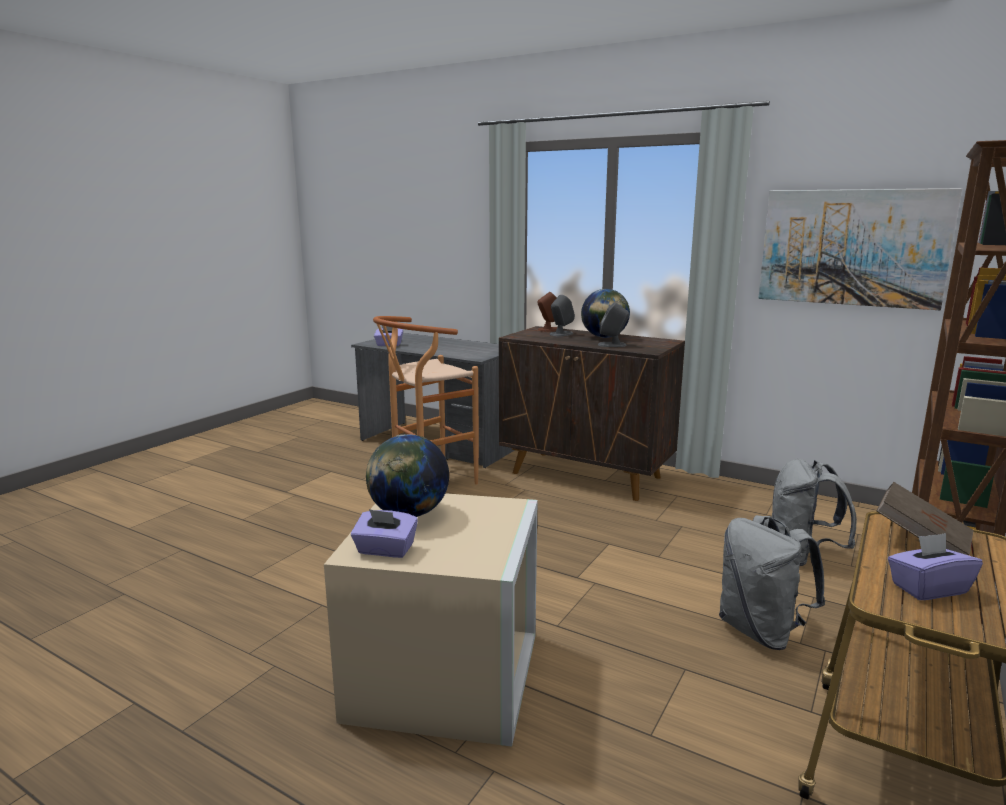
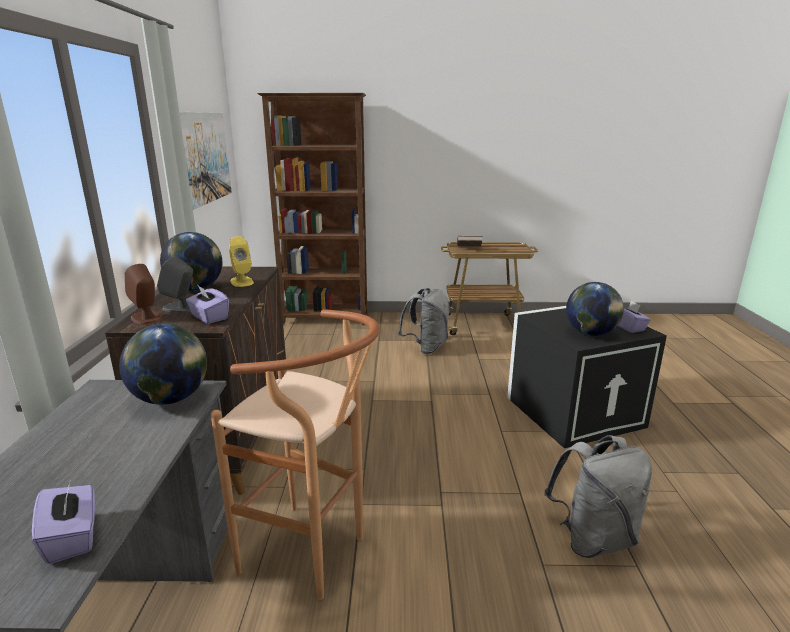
camera: 120 degrees left, 5 degrees up
(447, 677) = (574, 410): beige storage box -> black storage box
(473, 354) = (171, 399): none -> globe
(612, 345) = (242, 282): grey speaker -> yellow speaker
(802, 556) = (332, 344): grey backpack -> grey backpack (593, 538)
(928, 588) = (504, 249): purple tissue box -> purple tissue box (209, 317)

